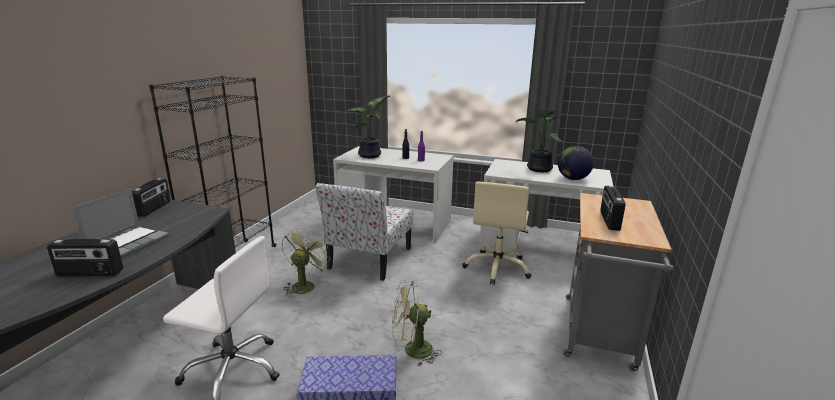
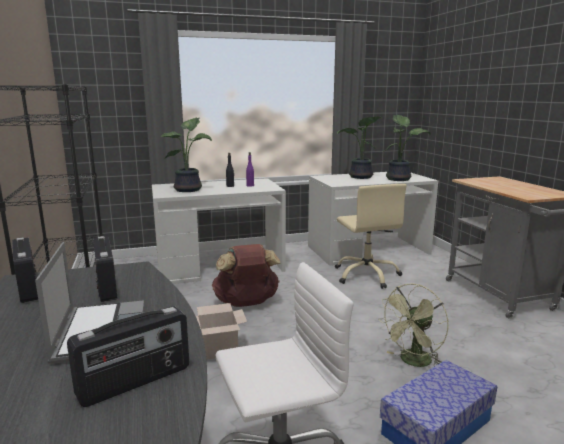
camera: 35 degrees left, 5 degrees down
(305, 285) = (217, 350): green fan -> cardboard box
(369, 259) = (246, 303): chair -> brown backpack
(573, 179) = (399, 179): globe -> potted plant
(609, 221) = (515, 189): radio -> radio (106, 287)

